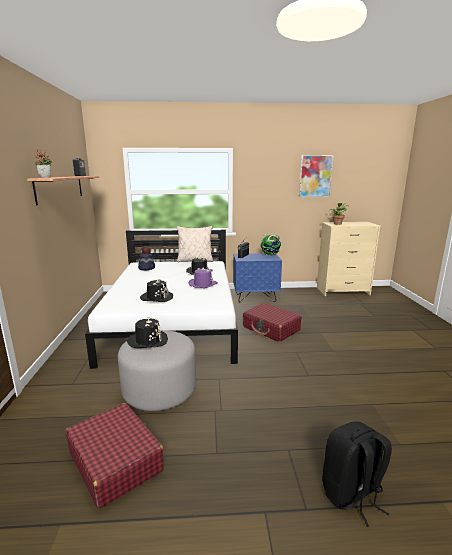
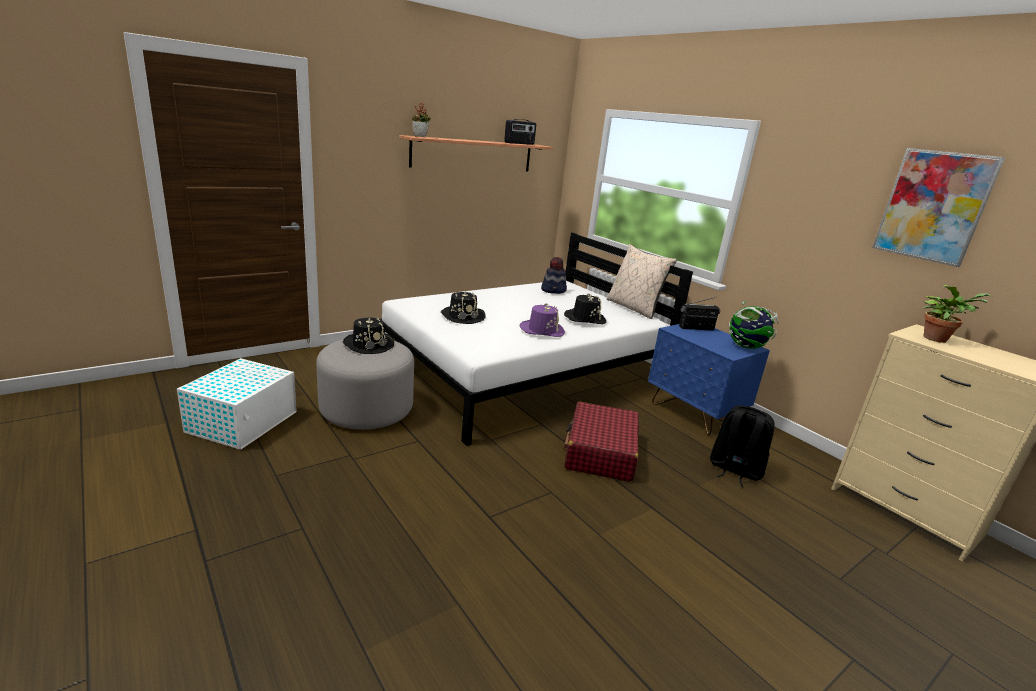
camera: 55 degrees right, 5 degrees up
(115, 461) = (244, 421): red suitcase -> white storage box
(352, 494) = (236, 599): black backpack -> black backpack (734, 470)

